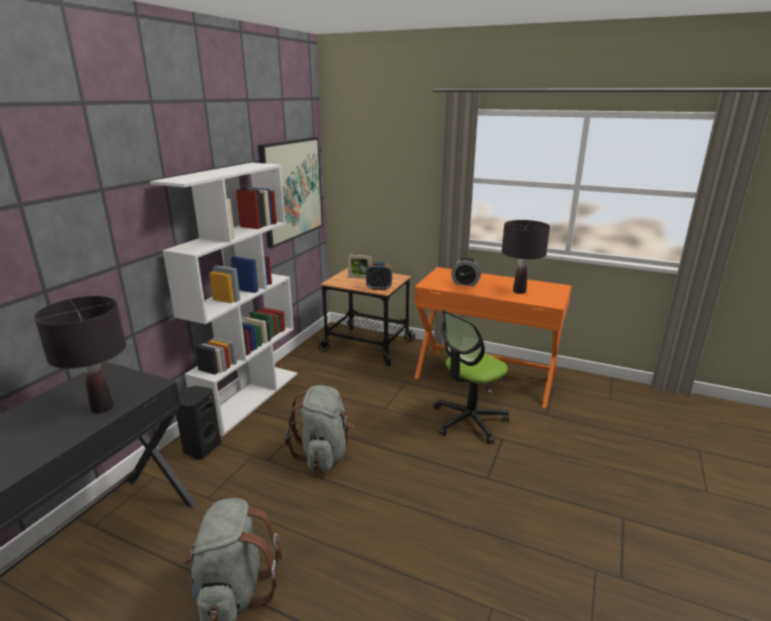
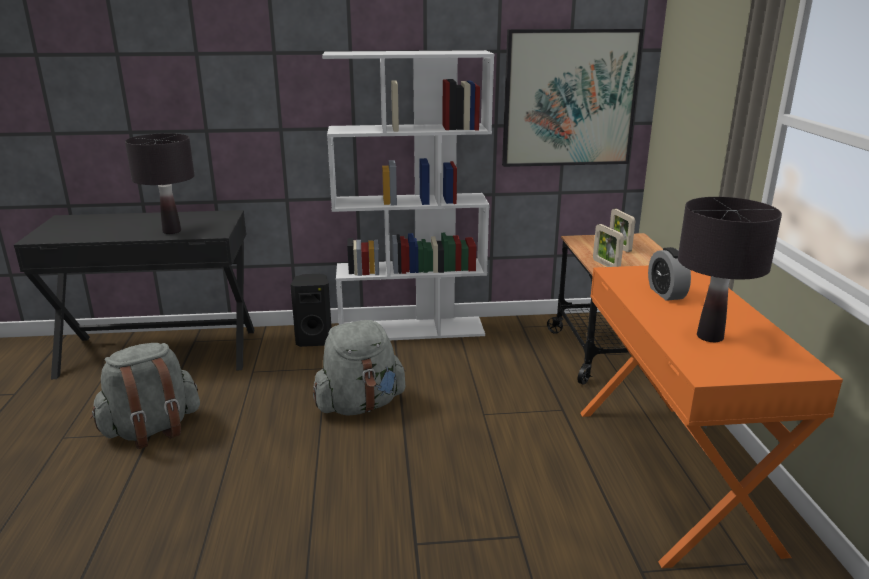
camera: 60 degrees right, 0 degrees up
(379, 288) = (606, 265): alarm clock -> picture frame
(469, 420) = (531, 491): office chair -> none

